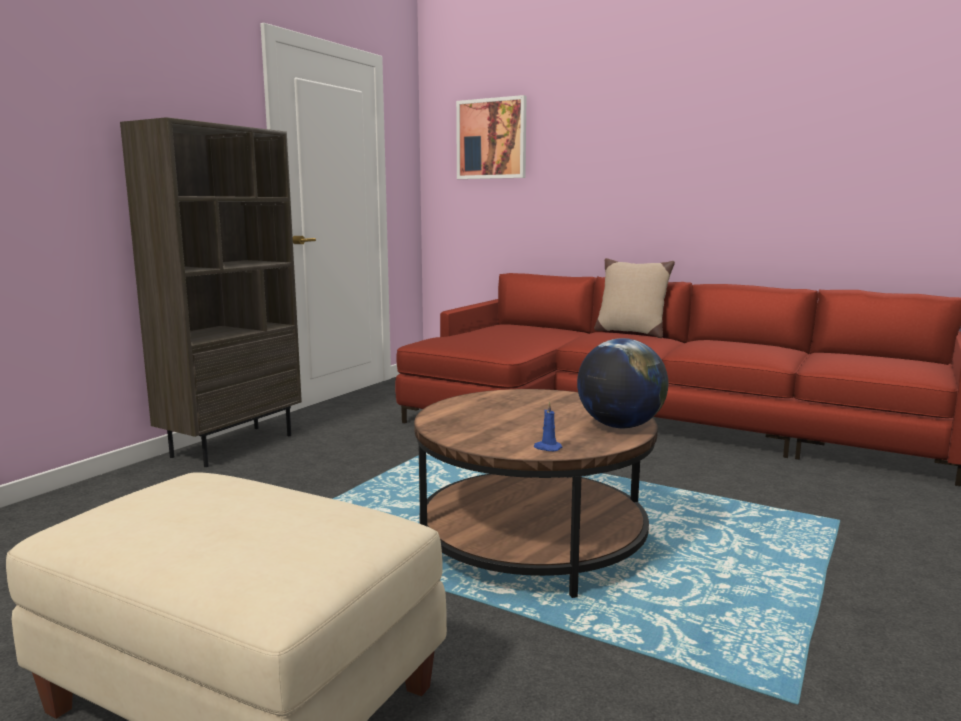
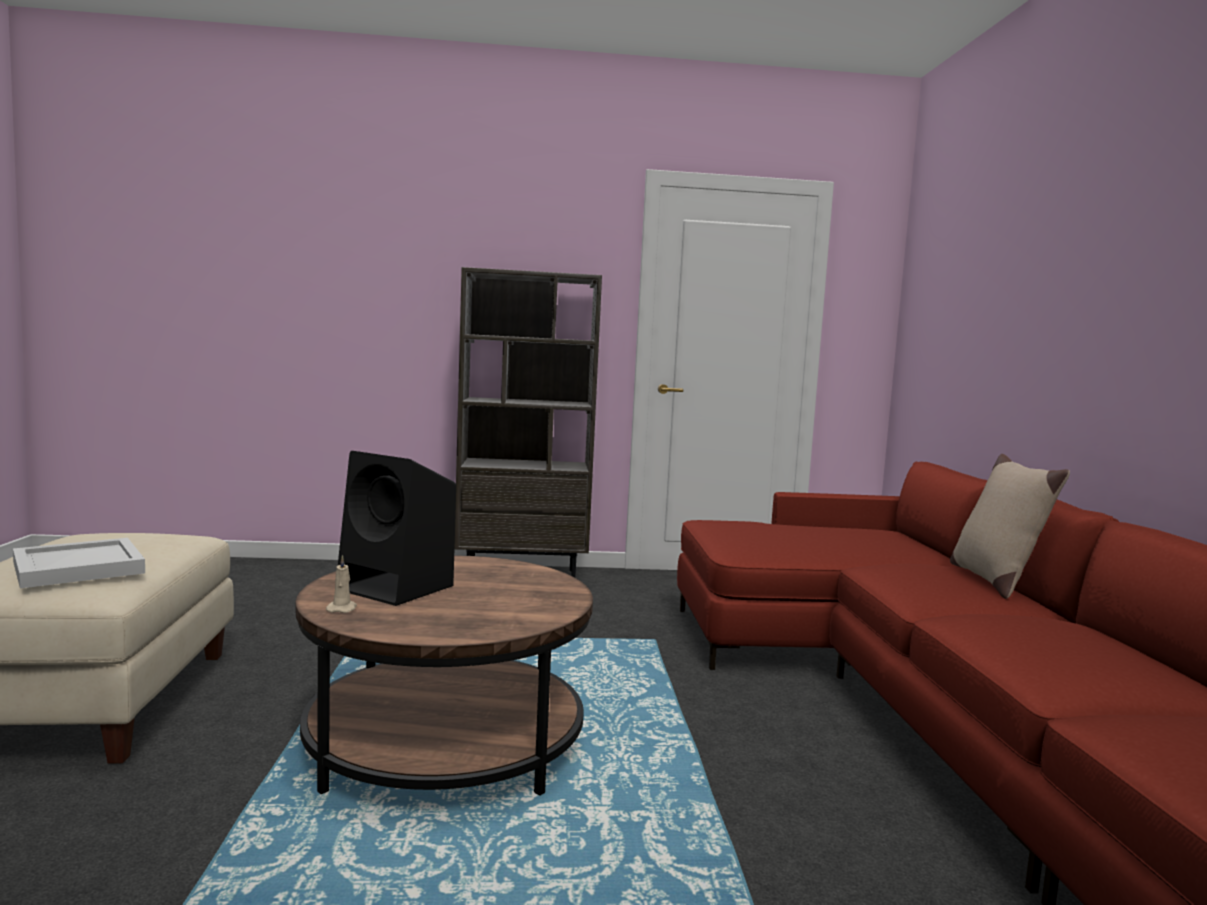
camera: 55 degrees right, 5 degrees down
(294, 524) = (76, 567): none -> white tray
(491, 139) = (954, 273): picture -> none
(508, 428) = (398, 588): none -> black speaker
(547, 448) = (342, 609): blue candle -> beige candle
(620, 426) = (460, 627): globe -> none

